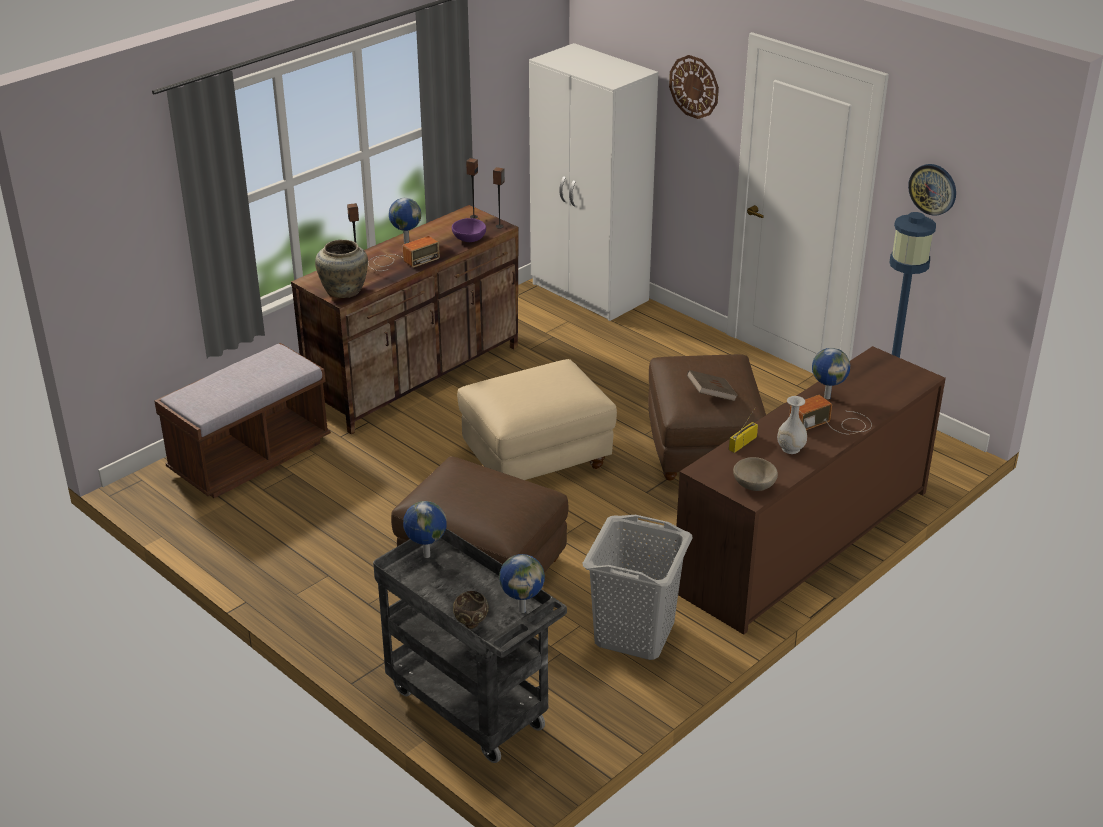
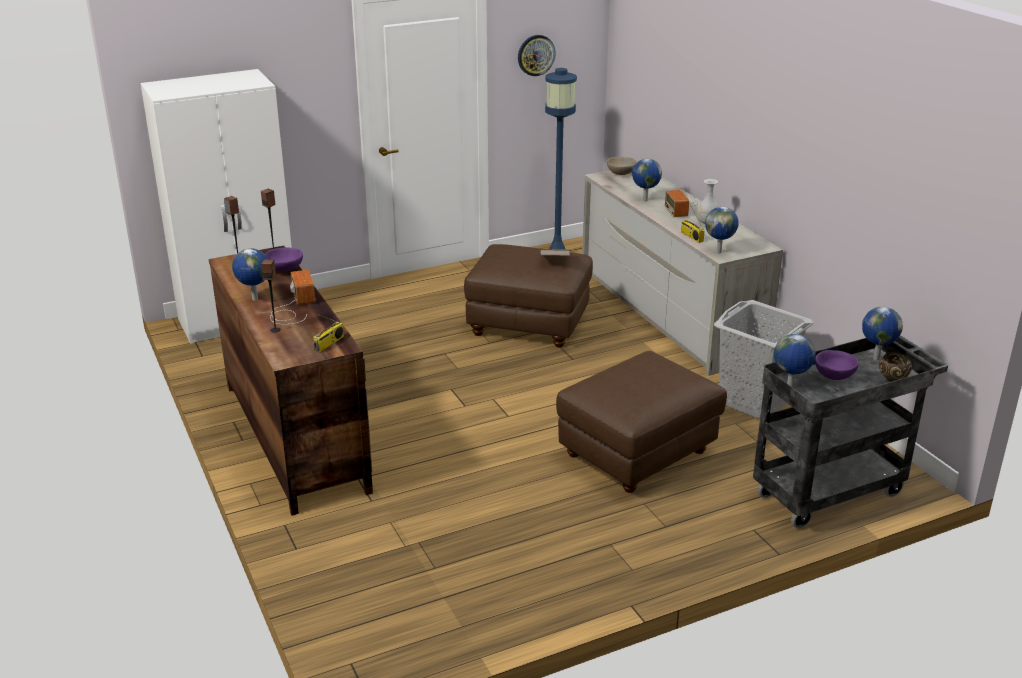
camera: 70 degrees left, 5 degrees down
(250, 458) = (366, 569): brown bench -> none
(344, 291) = (329, 343): beige vase -> radio
(466, 582) = (834, 375): none -> purple bowl
(537, 457) = (489, 397): beige ottoman -> none
(694, 86) = (299, 67): wall clock -> none
(712, 467) = (719, 252): none -> globe
(753, 485) = (749, 244): beige bowl -> beige bowl (621, 173)
(805, 541) = (669, 313): brown dresser -> white dresser

